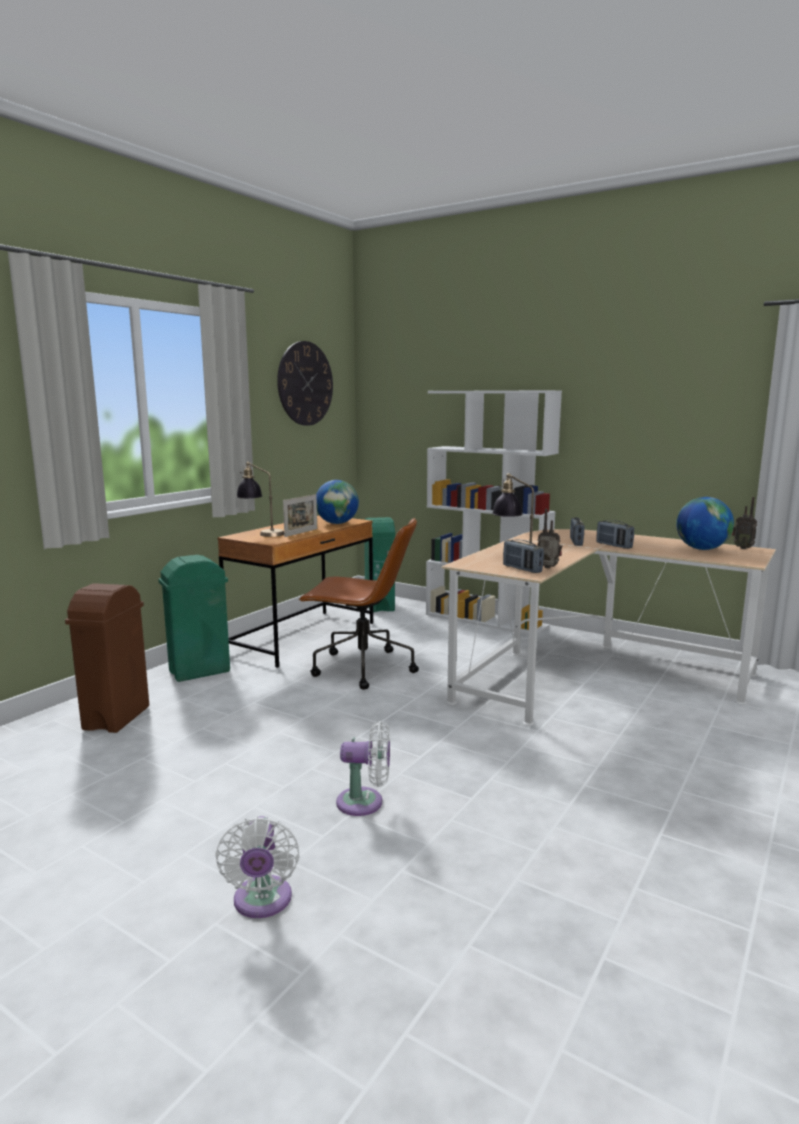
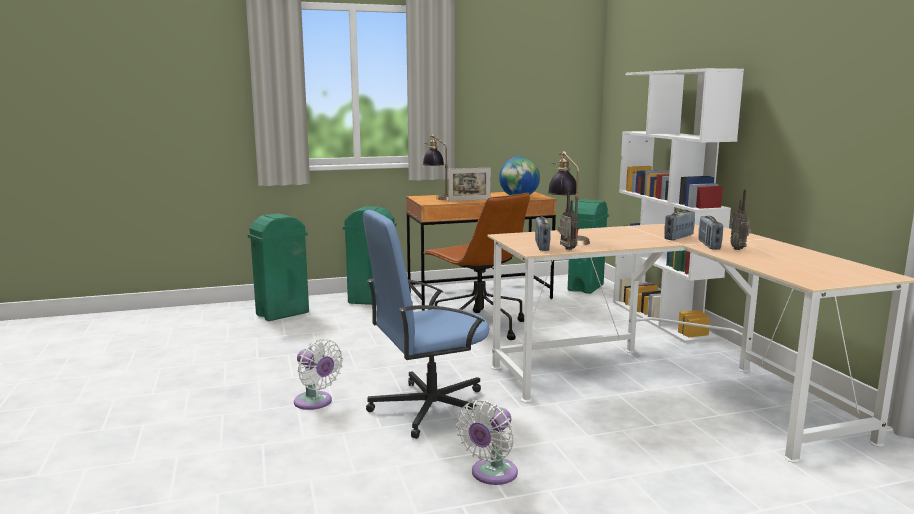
camera: 40 degrees right, 0 degrees up
(116, 718) = (282, 314): brown trash can -> green trash can
(262, 902) = (175, 425): white fan -> white fan (491, 474)
(305, 383) = (534, 68): wall clock -> none
(475, 762) = (429, 408): none -> blue office chair
(701, 549) = (805, 263): globe -> none
(743, 548) = (870, 271): radio -> radio (739, 249)

